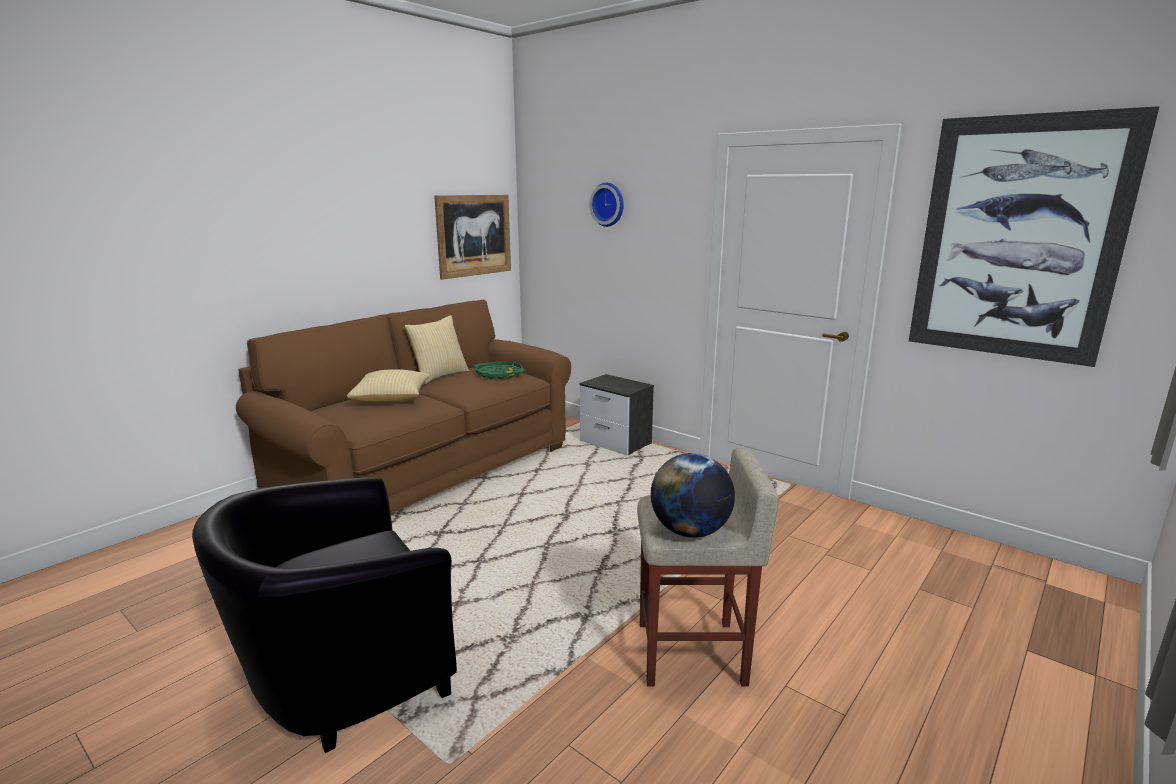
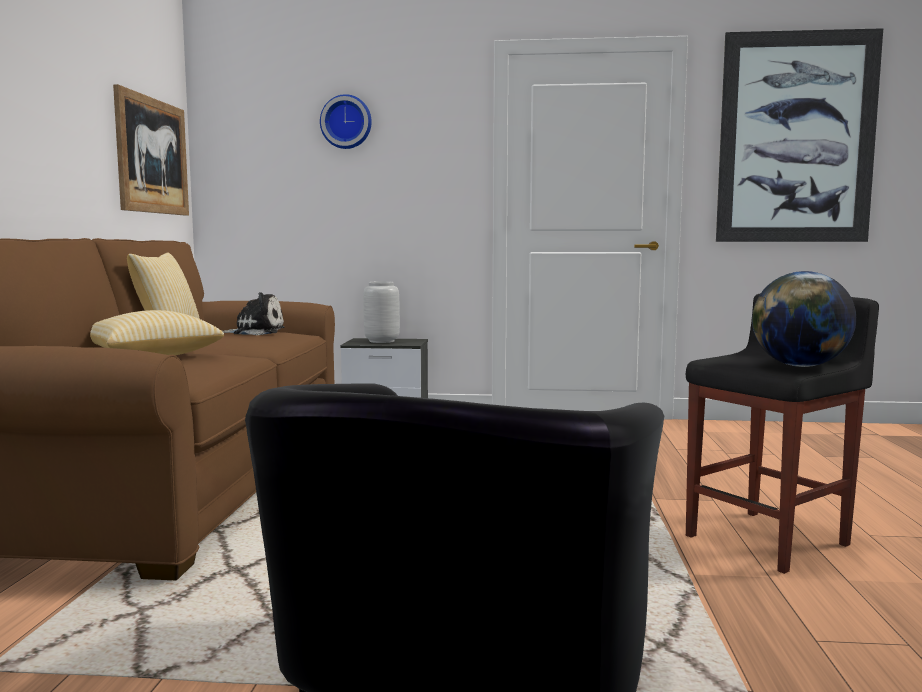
camera: 35 degrees left, 10 degrees down
(499, 374) = (255, 332): green tray -> plush toy
(614, 383) = (382, 341): none -> grey vase
(693, 653) = (768, 539): beige stool -> black stool

